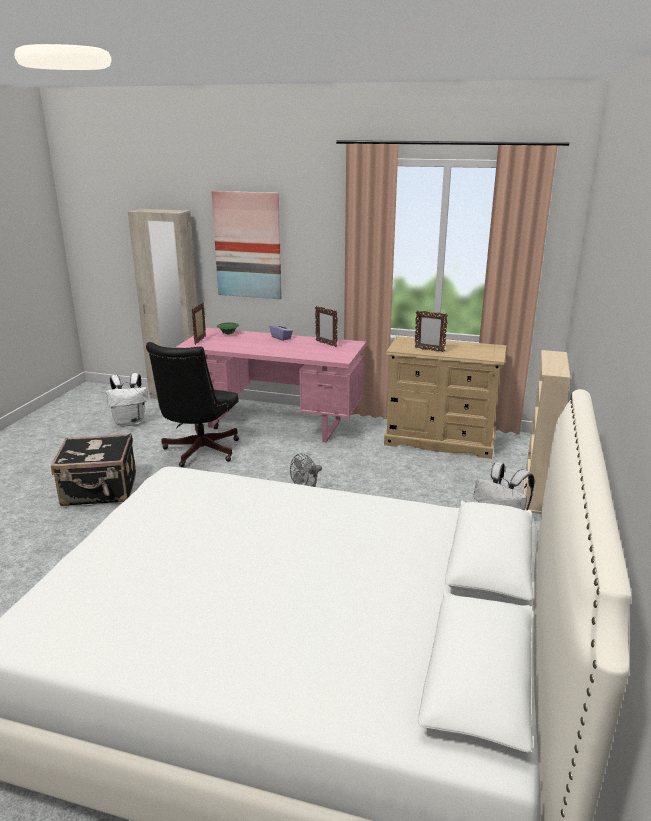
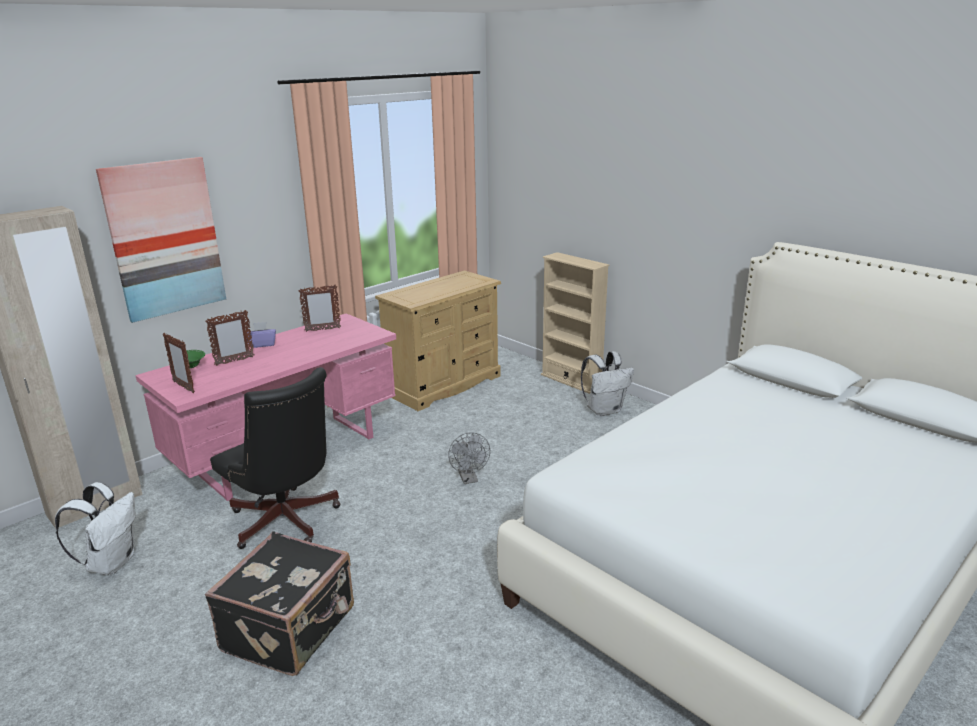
camera: 60 degrees left, 0 degrees up
(429, 350) = (434, 294): picture frame -> picture frame (234, 361)

